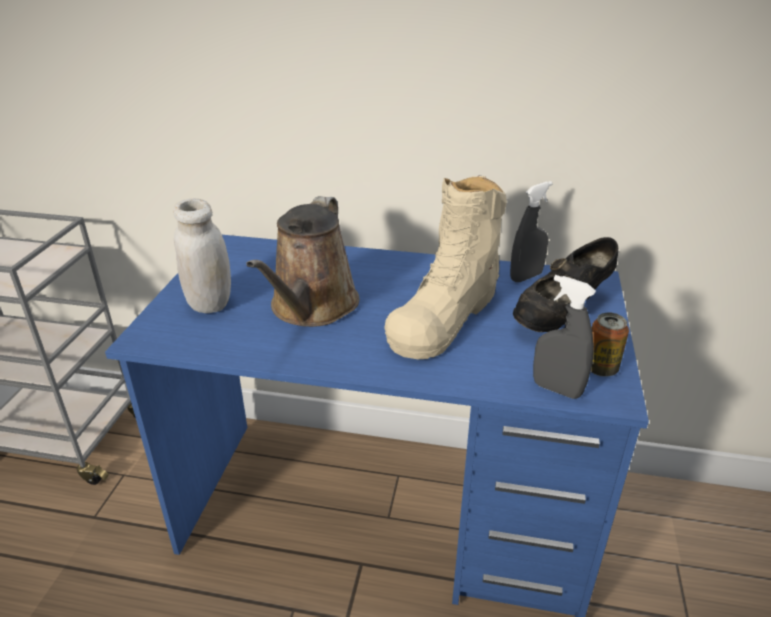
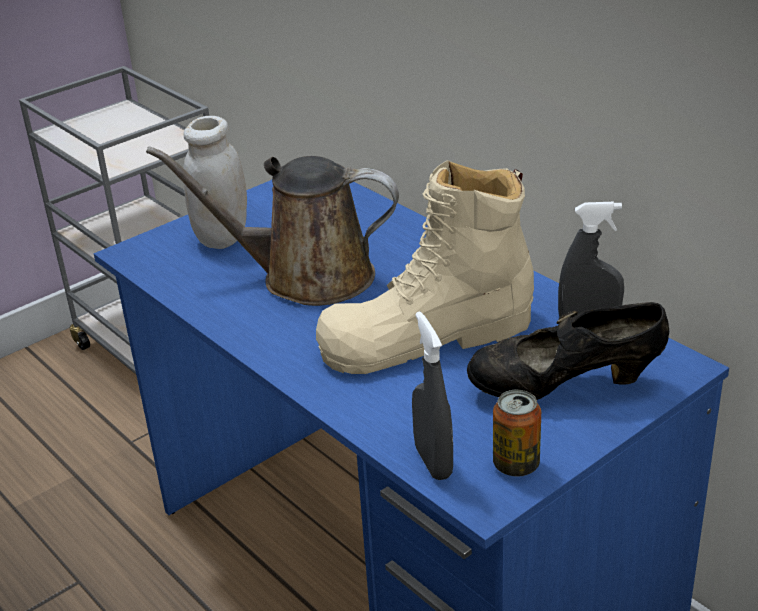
camera: 40 degrees right, 0 degrees up
(311, 308) = (306, 277): brown watering can -> brown watering can turned 45 degrees clockwise

